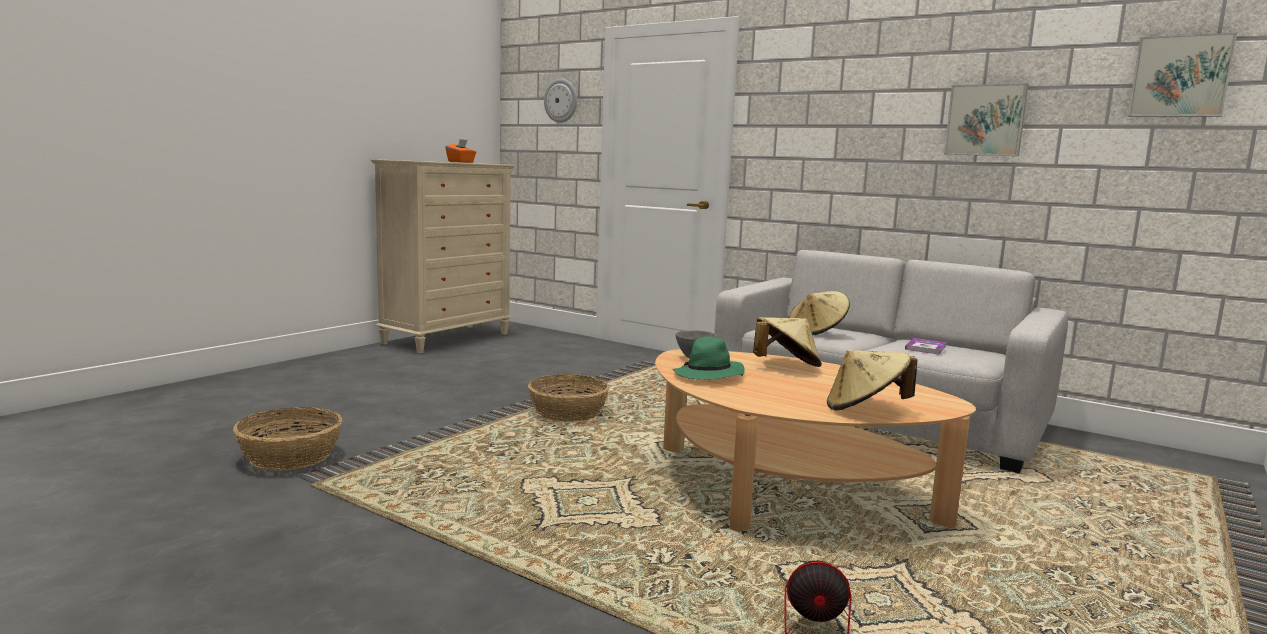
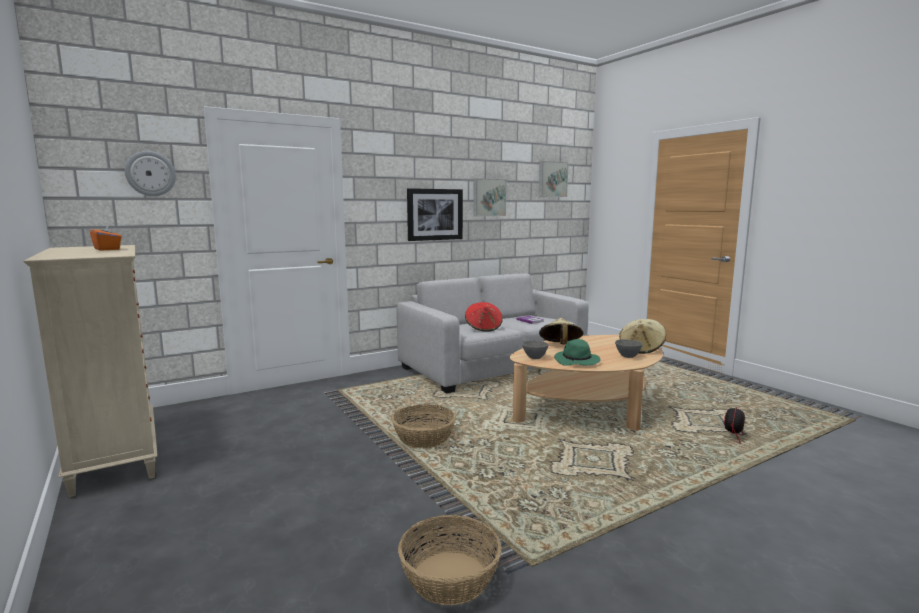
camera: 65 degrees left, 0 degrees up
(790, 400) = (627, 356): none -> grey bowl
(817, 332) = (483, 328): beige hat -> red hat
(867, 149) = (434, 214): none -> picture

